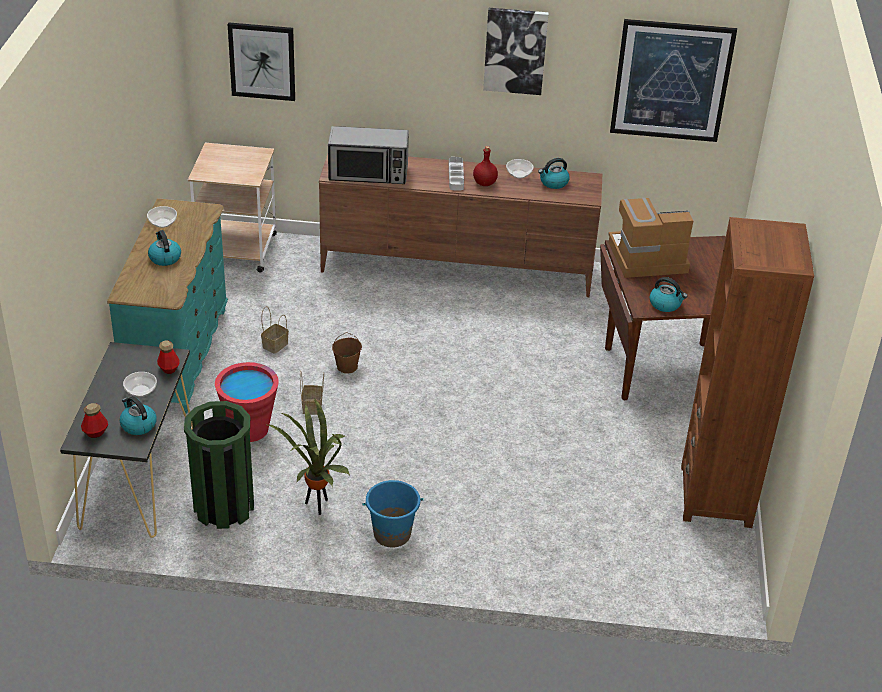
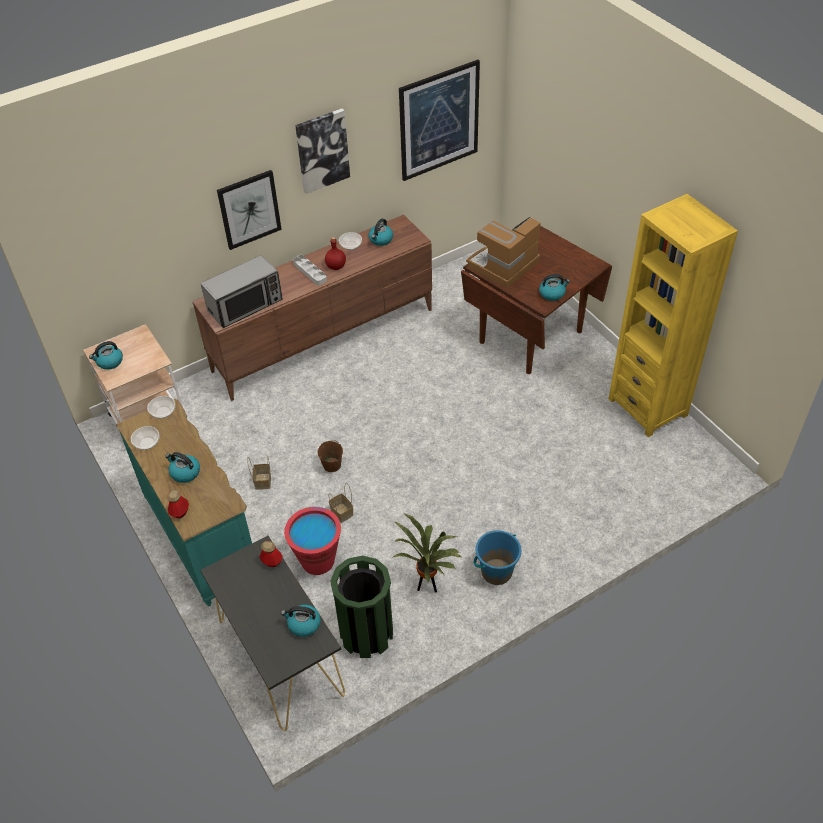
camera: 35 degrees left, 10 degrees up
(95, 433) = (279, 654): bottle -> bottle (180, 512)
(140, 391) = (272, 595): bowl -> bowl (163, 412)
(213, 160) = (109, 362): none -> kettle
(262, 61) = (115, 257): picture -> picture (249, 209)
(716, 496) = (648, 407): brown bookcase -> yellow bookcase

